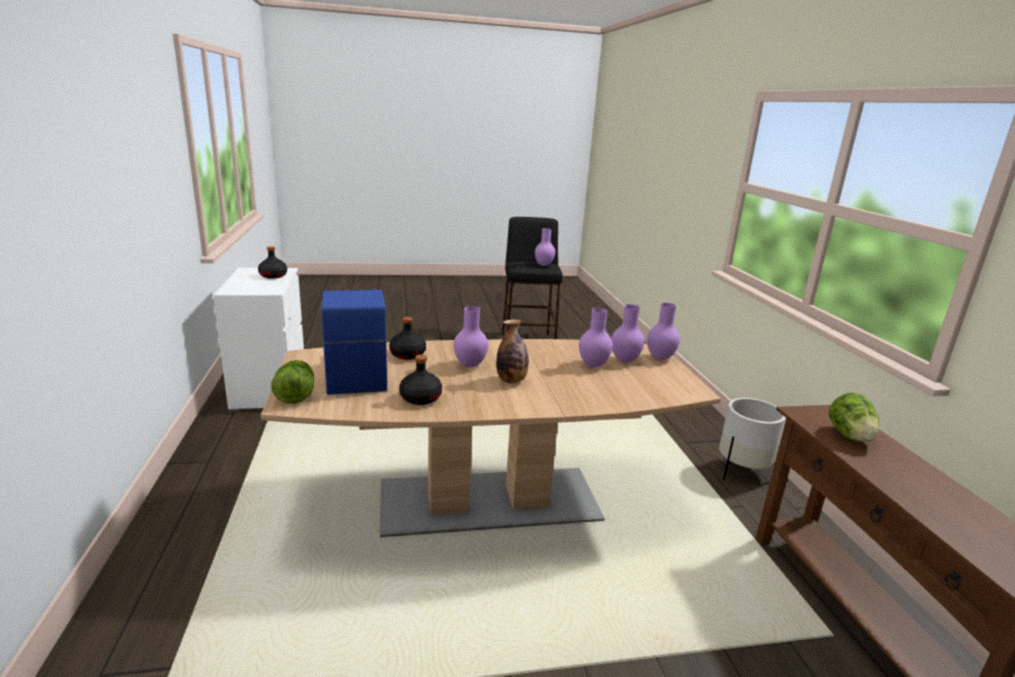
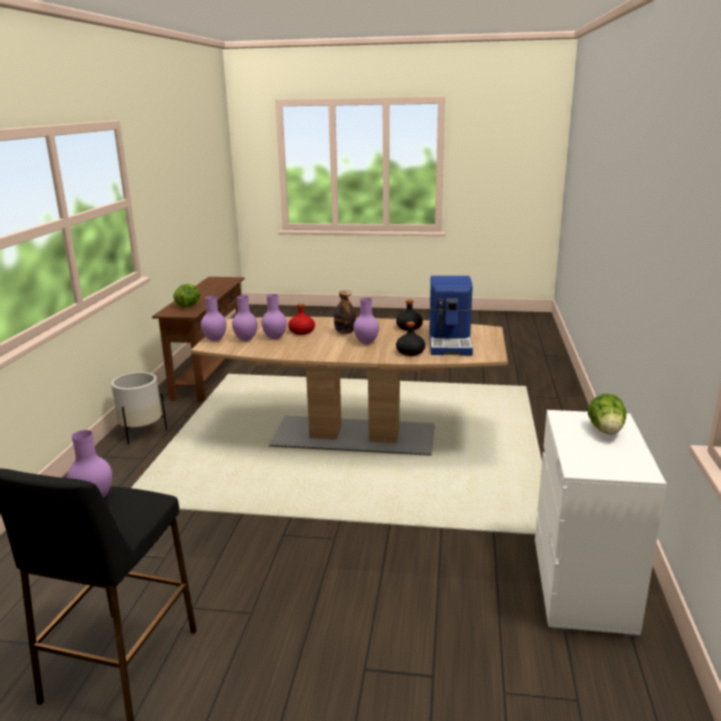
camera: 160 degrees left, 0 degrees up
(273, 276) = (587, 452): black bottle -> none
(296, 396) = (486, 333): lettuce -> lettuce (606, 431)
(572, 378) = (302, 331): none -> red bottle

